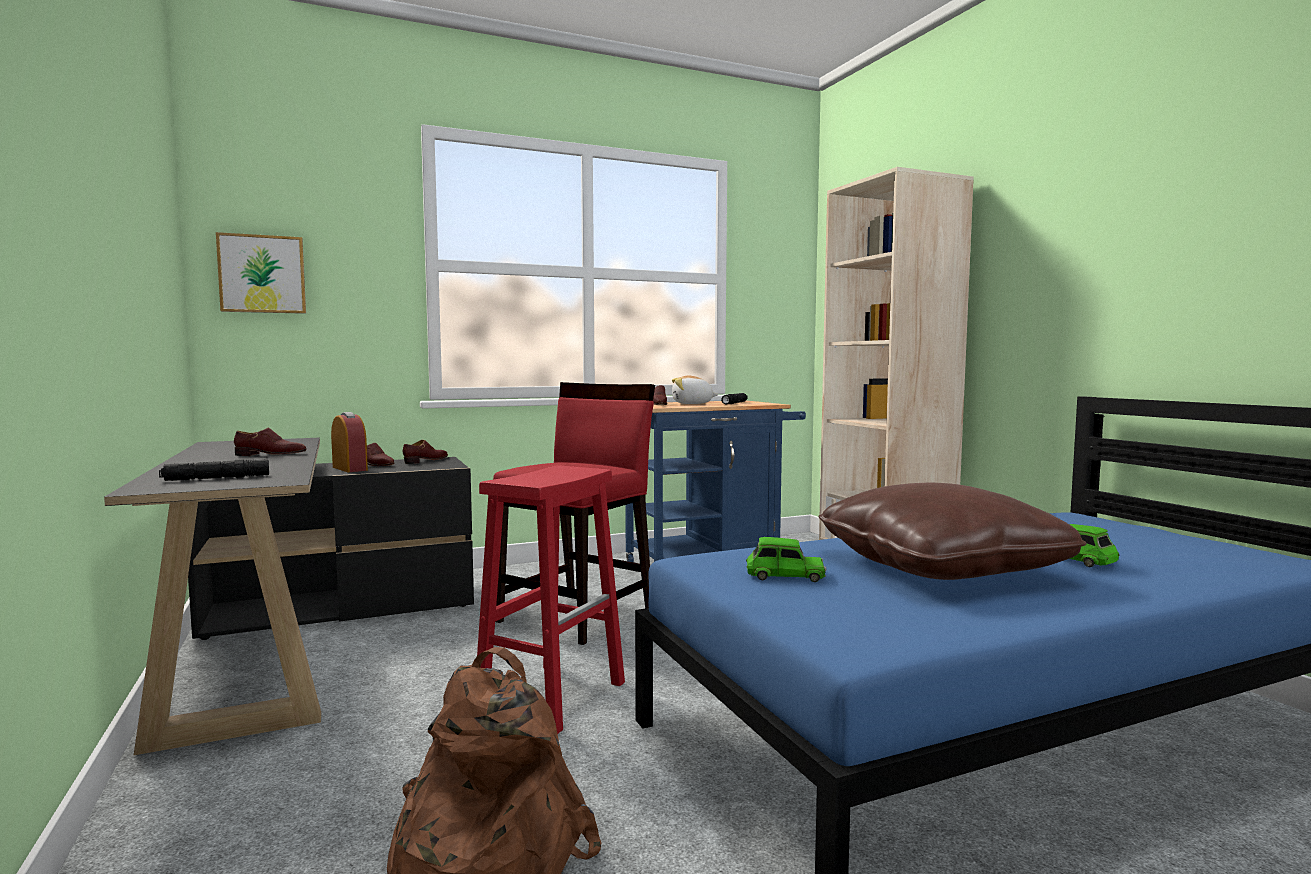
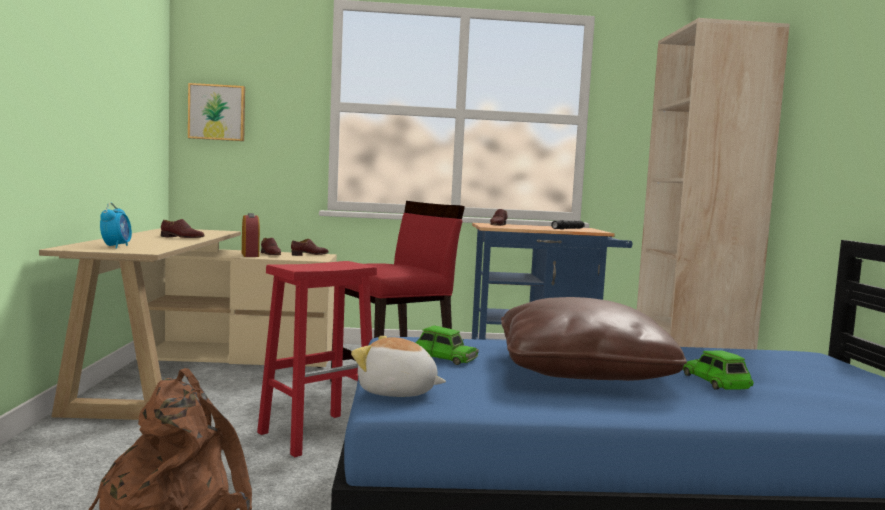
camera: 20 degrees right, 0 degrees up
(216, 478) = (116, 246): black flashlight -> alarm clock
(302, 640) = (198, 371): black desk -> beige desk
(692, 404) = (529, 226): plush toy -> plush toy (397, 392)

